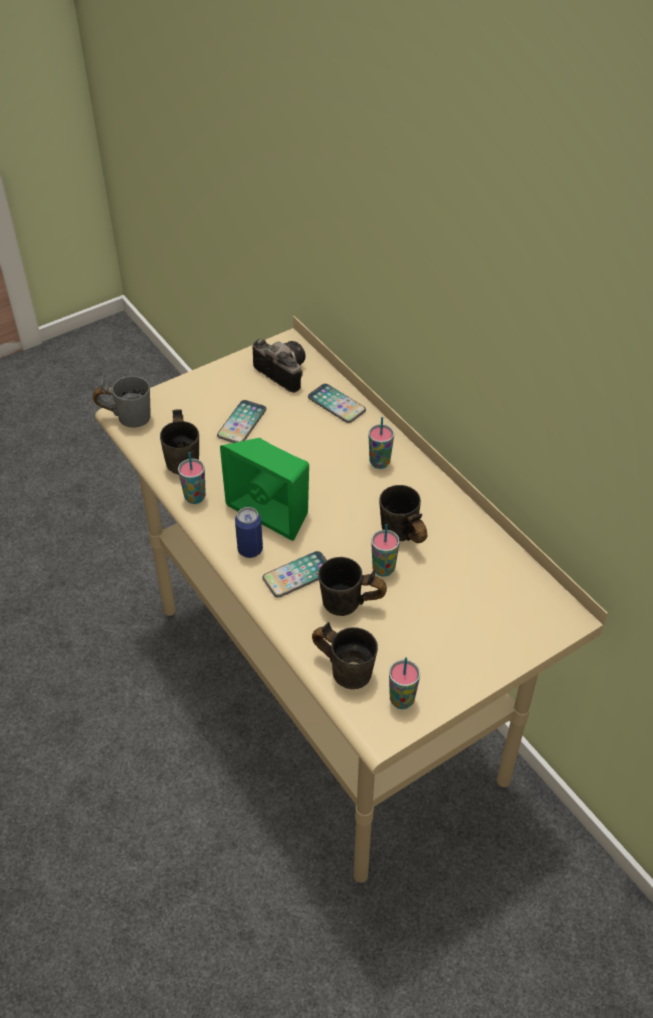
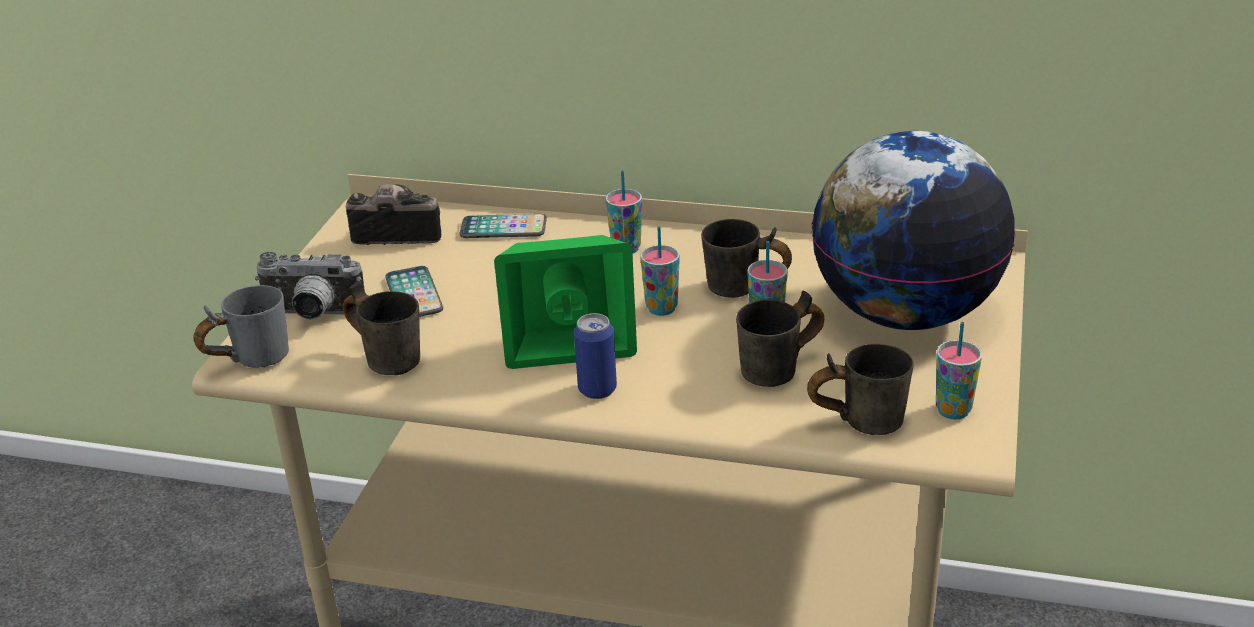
camera: 40 degrees left, 15 degrees down
(183, 405) = (312, 315): none -> camera
(195, 497) = (457, 383): cup -> cup (661, 309)
(298, 575) = (686, 379): phone -> none
(467, 616) = (905, 313): none -> globe

